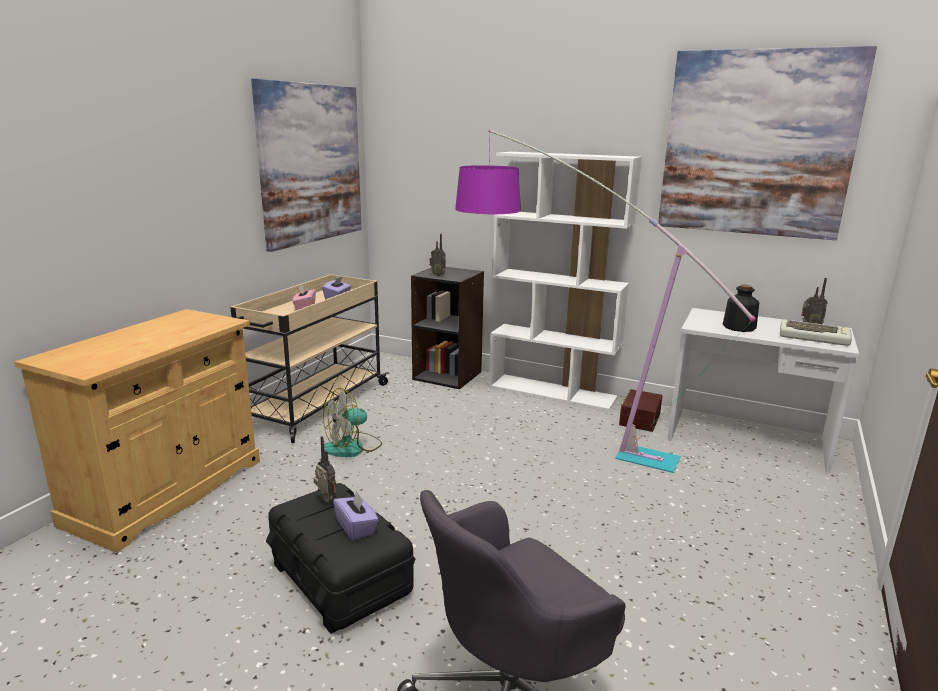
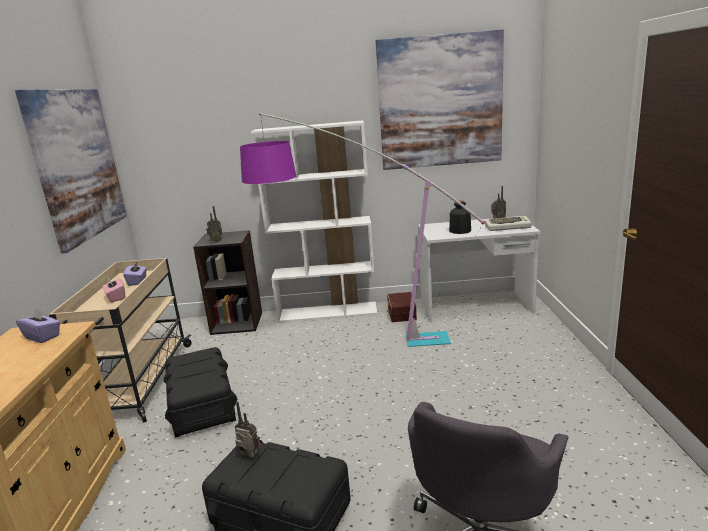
camera: 25 degrees left, 0 degrees up
(352, 447) = (203, 406): fan -> black storage box
(356, 528) = (294, 467): purple tissue box -> purple tissue box (42, 337)

